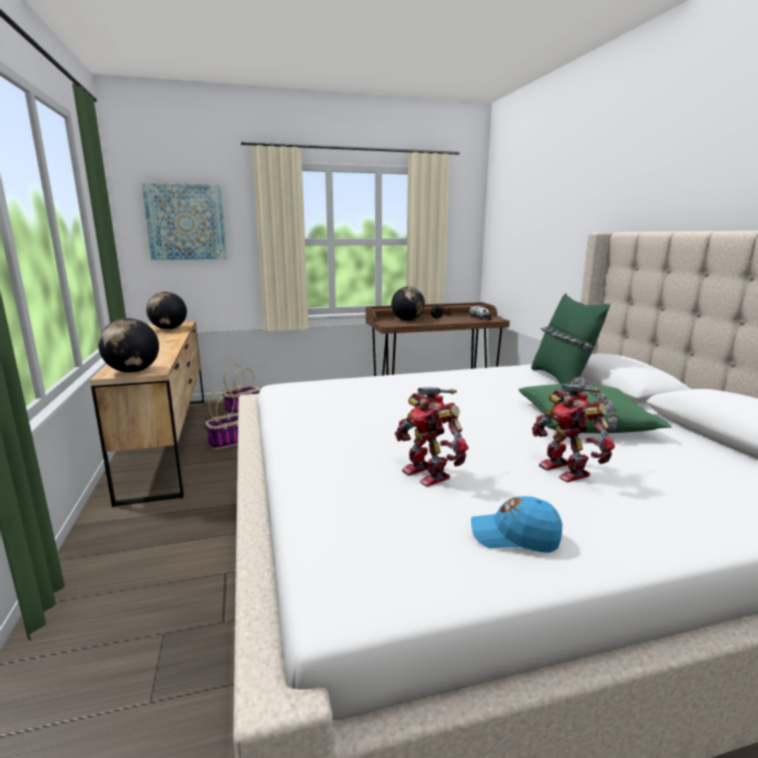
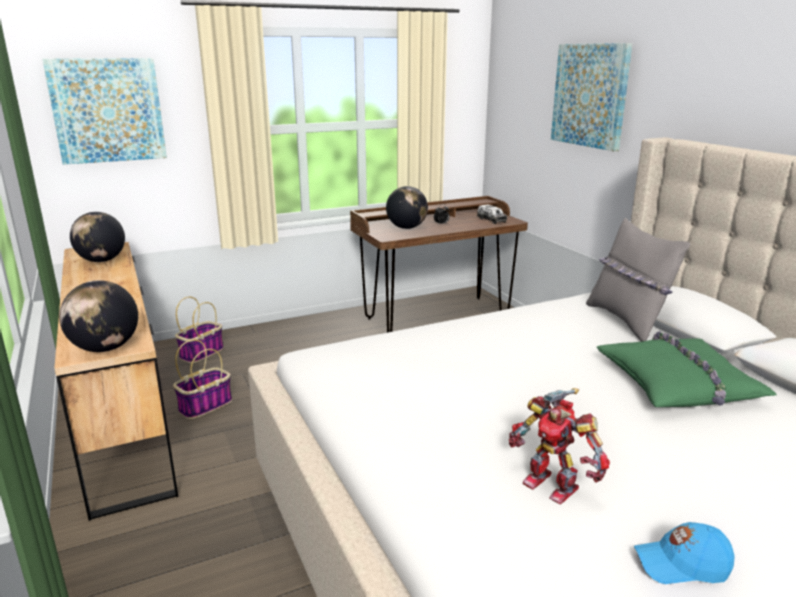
camera: 10 degrees left, 5 degrees up
(557, 209) = (590, 95): none -> picture
(562, 380) = (627, 321): green pillow -> grey pillow
(566, 470) = (690, 462): toy robot -> none

